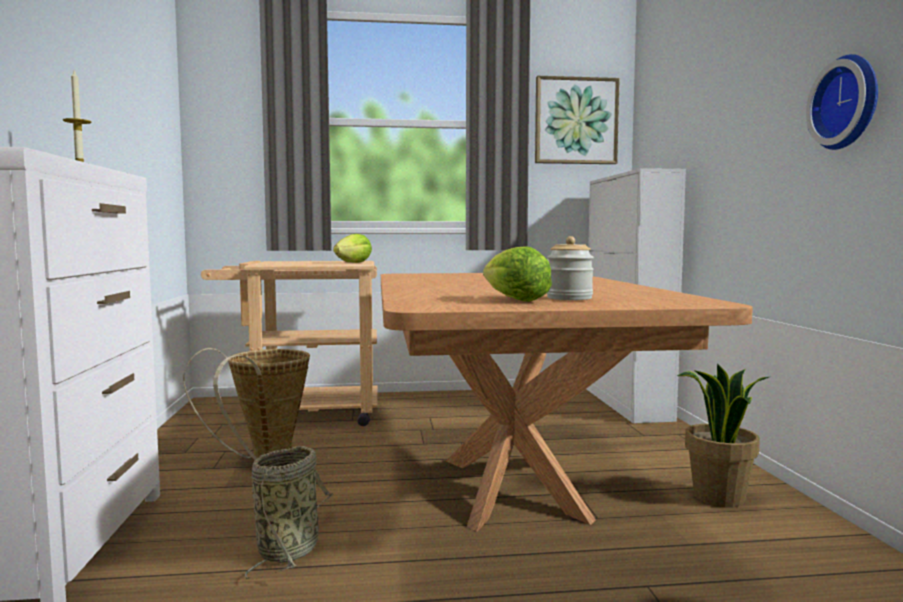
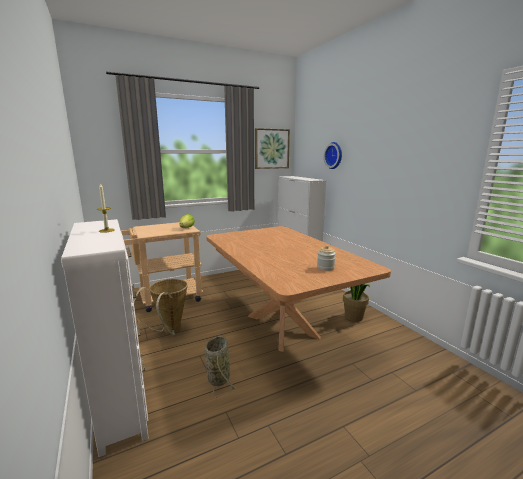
camera: 20 degrees left, 10 degrees up
(515, 300) = (310, 273): lettuce -> none
(849, 103) = (403, 177): wall clock -> wall clock (334, 155)

